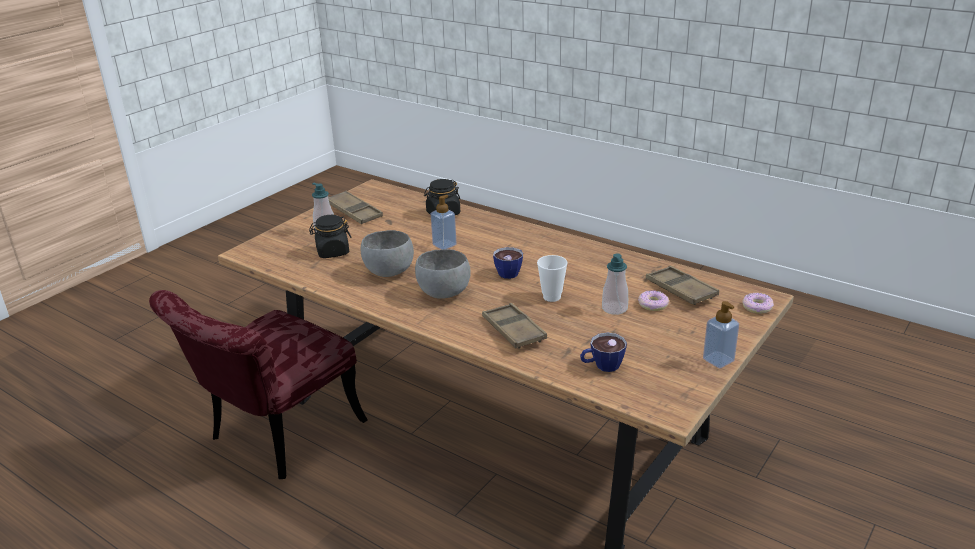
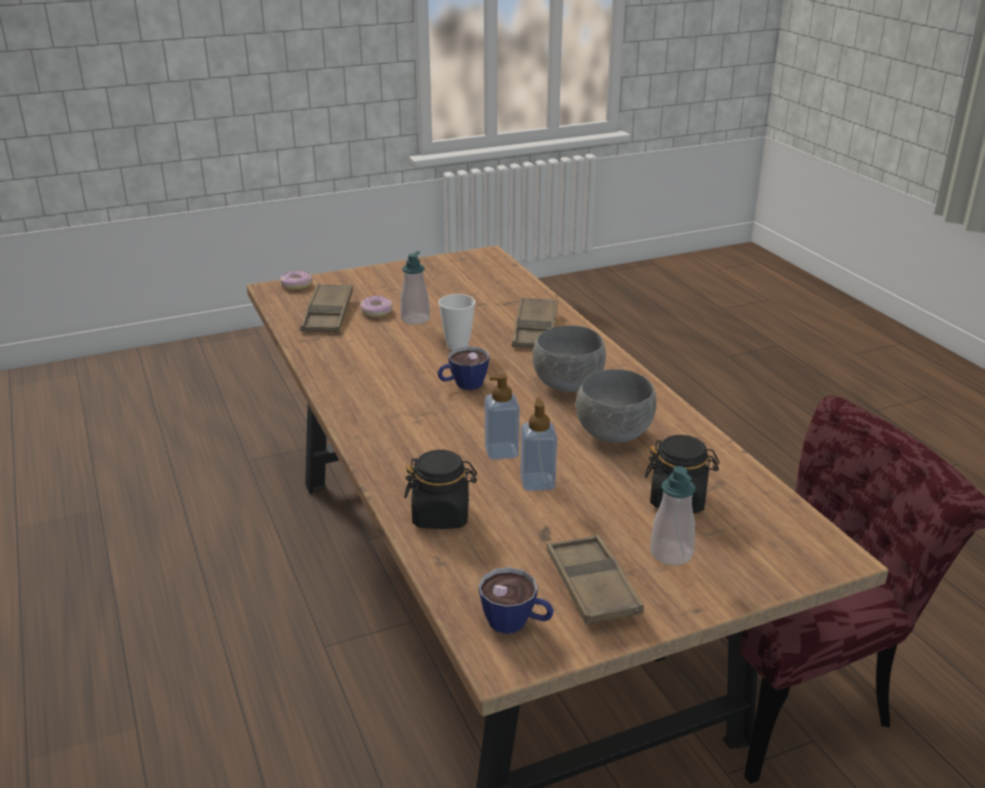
camera: 150 degrees left, 0 degrees up
(602, 366) = (495, 287): cup -> cup (516, 623)
(718, 360) = (401, 267): soap dispenser -> soap dispenser (537, 482)

